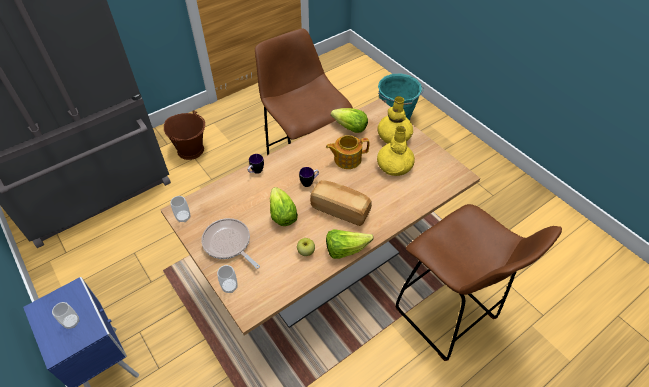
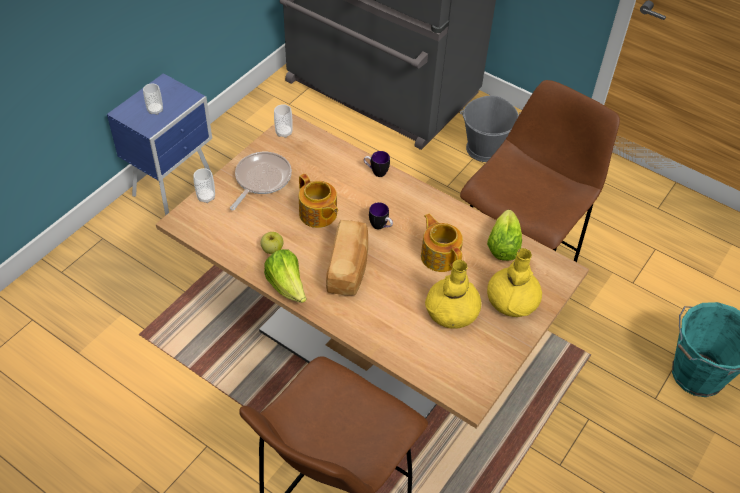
camera: 70 degrees right, 0 degrees up
(191, 150) = (485, 149): brown bucket -> grey bucket
(282, 215) = (318, 214): lettuce -> teapot

